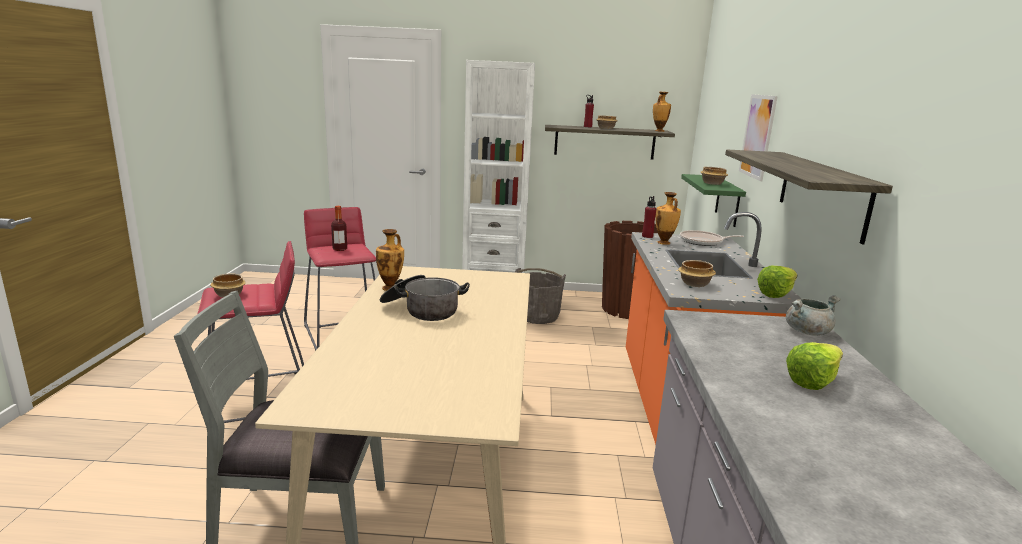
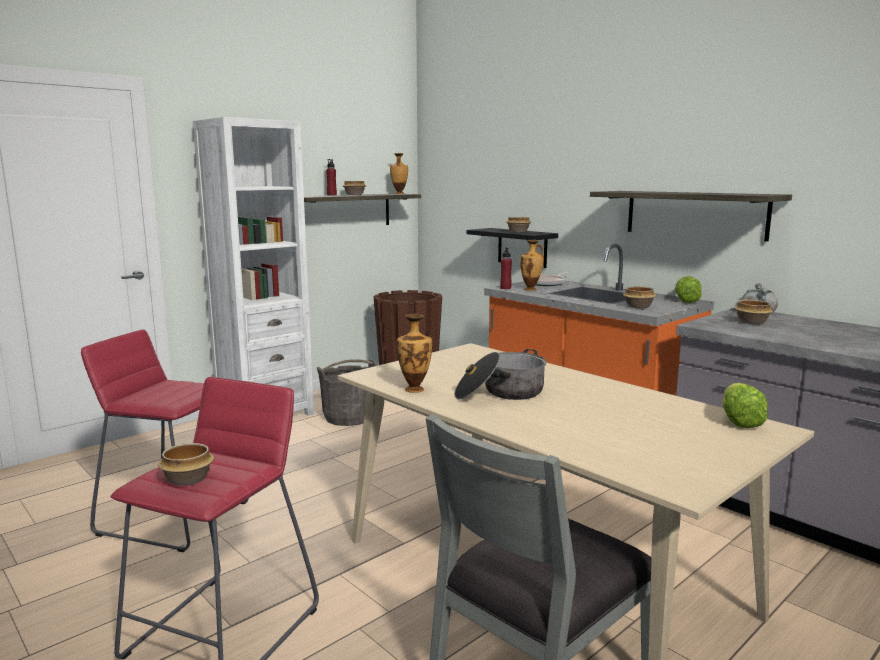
camera: 45 degrees left, 5 degrees down
(340, 249) = (163, 392): bottle -> none
(727, 201) = (522, 247): green shelf -> black shelf
(755, 335) = (752, 322): none -> bowl
(757, 136) = (564, 182): picture -> none
(817, 381) = (838, 332): lettuce -> lettuce (739, 419)

